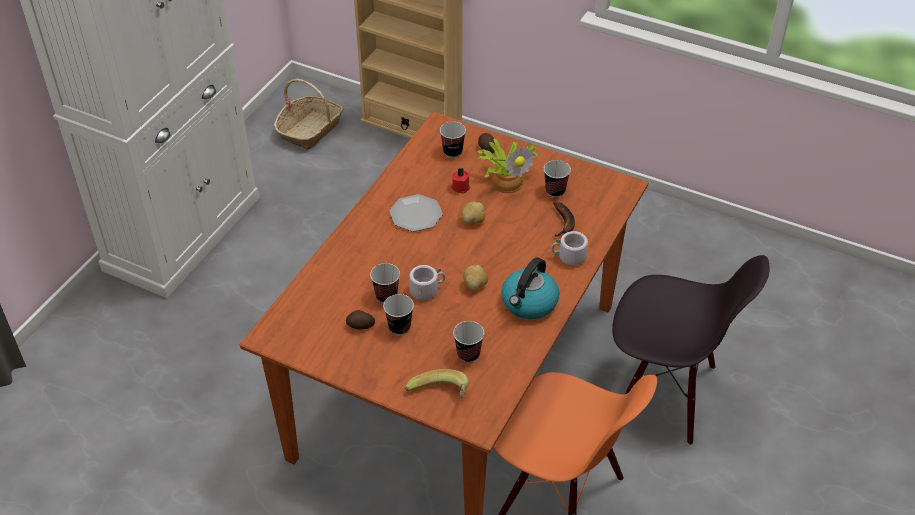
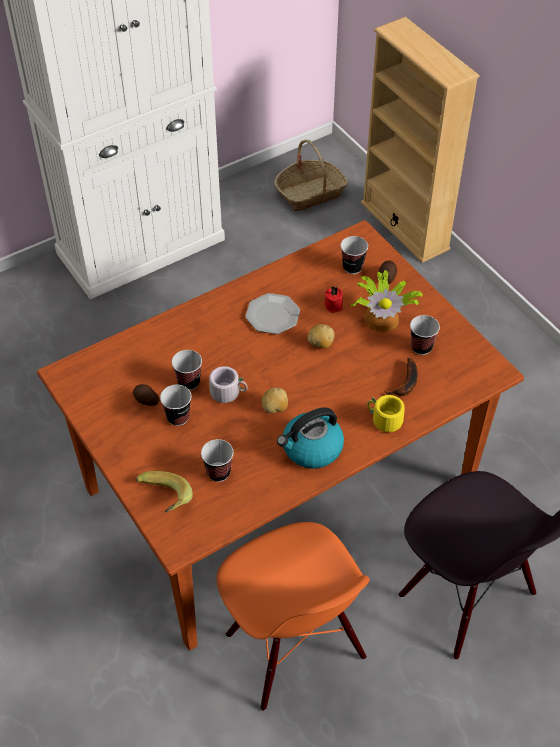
camera: 30 degrees right, 5 degrees up
(569, 258) = (383, 421): grey mug -> yellow mug

